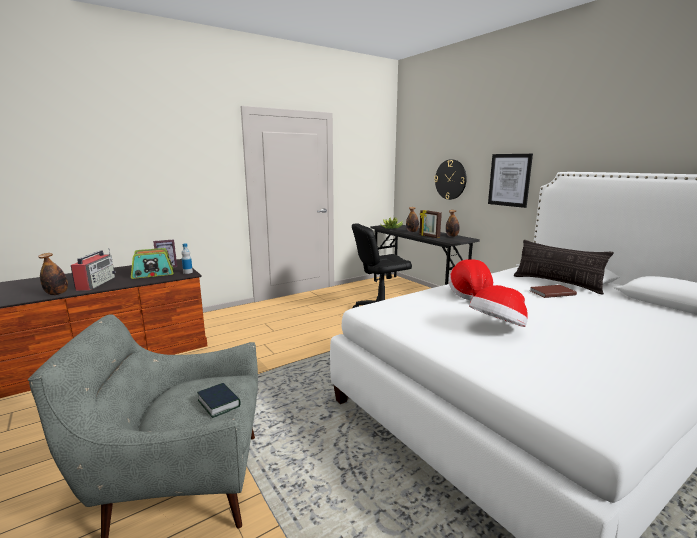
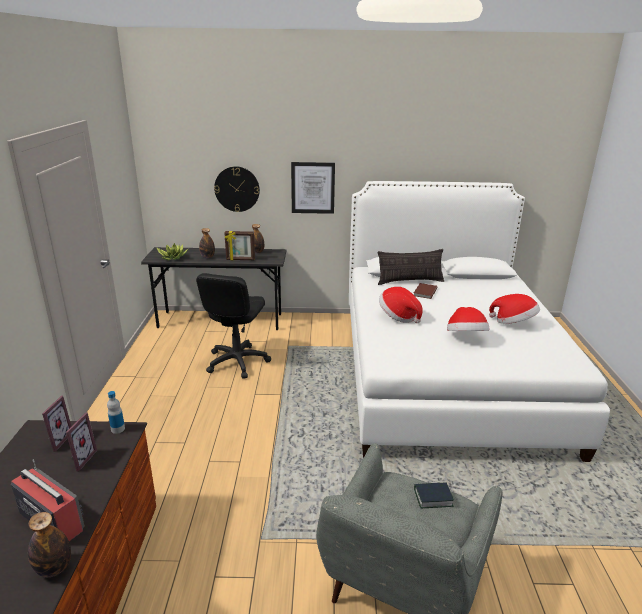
camera: 55 degrees left, 10 degrees up
(153, 274) = (79, 459): radio -> picture frame
(608, 346) = (513, 323): none -> hat

